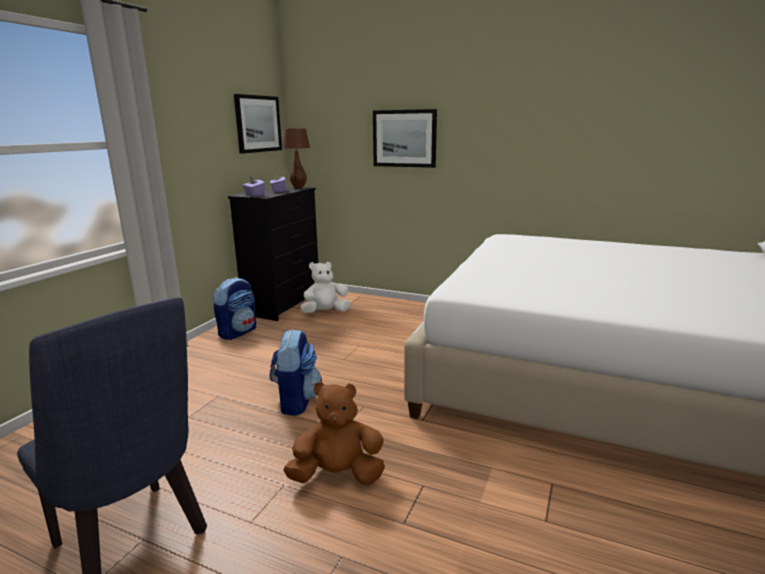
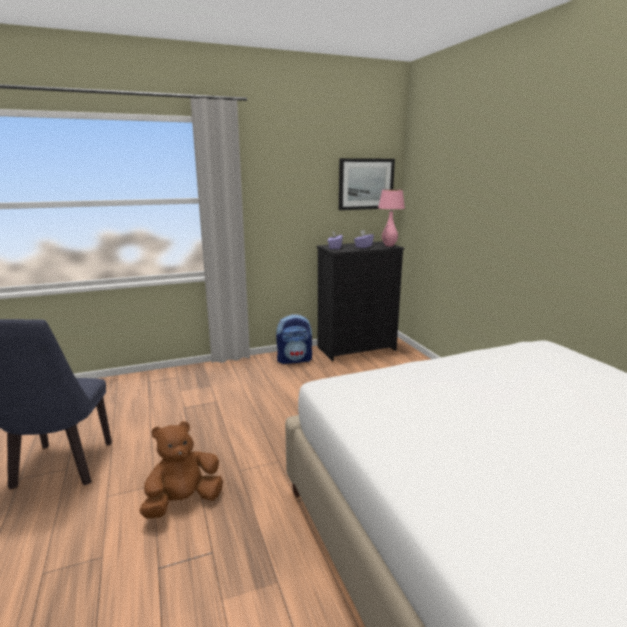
camera: 45 degrees right, 0 degrees up
(296, 401) = (246, 431): backpack -> none
(298, 188) = (389, 245): brown table lamp -> pink table lamp
(325, 312) = (377, 367): white plush toy -> none
(338, 475) = (183, 501): brown plush toy -> brown plush toy turned 75 degrees counterclockwise
(404, 138) = (487, 207): picture -> none

